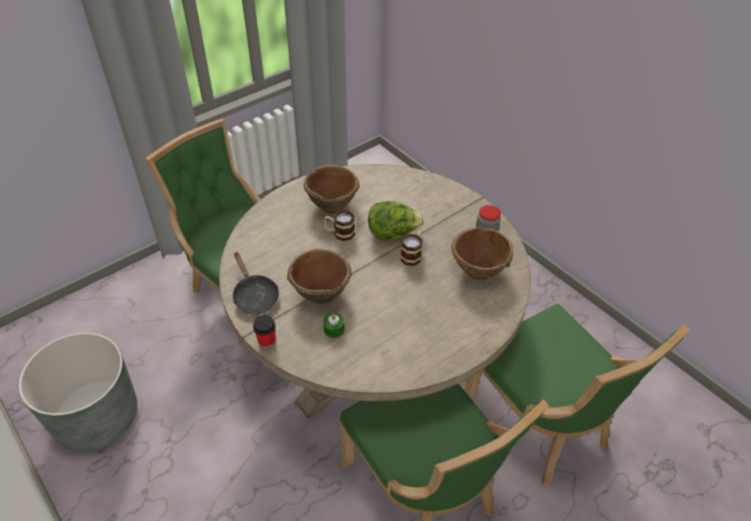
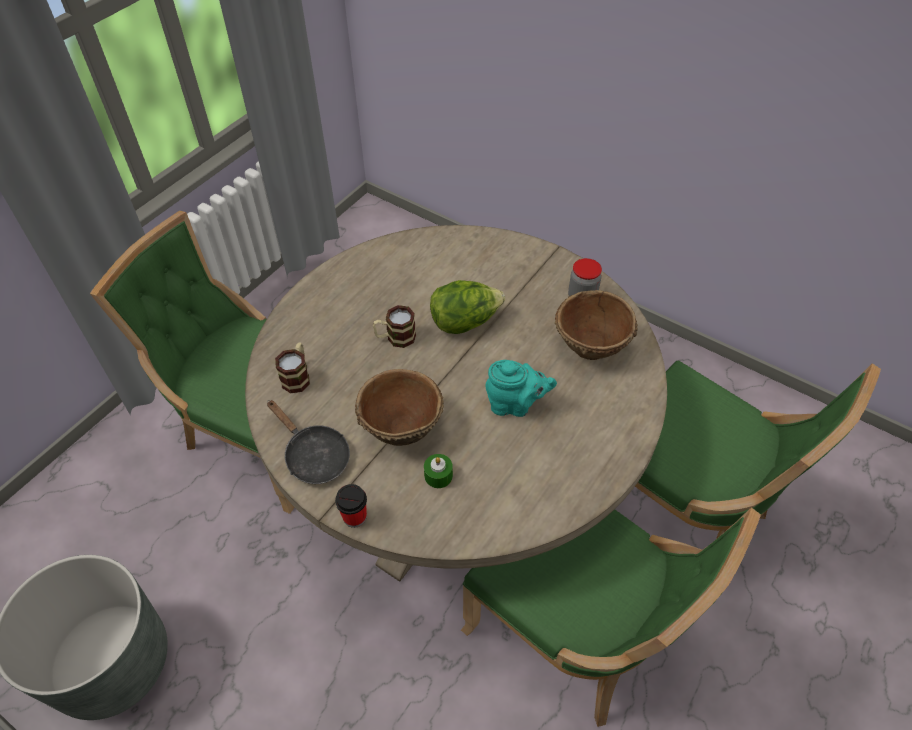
camera: 15 degrees left, 5 degrees up
(332, 204) = (370, 299): brown bowl -> none
(407, 296) = (515, 405): none -> turquoise teapot
(412, 255) = (501, 346): mug -> mug (297, 376)

